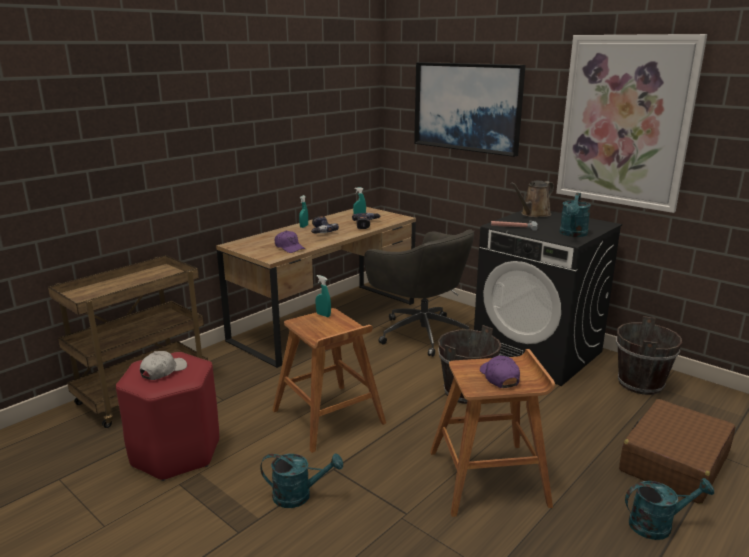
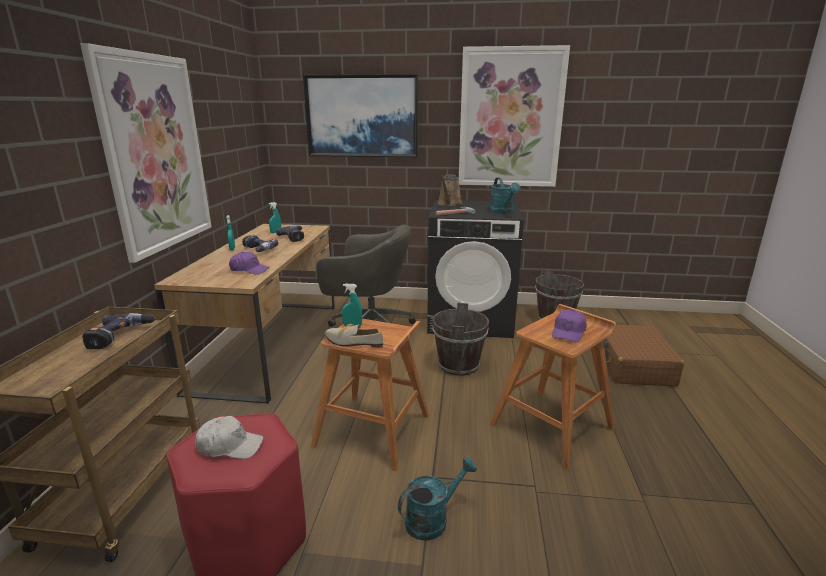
camera: 35 degrees left, 0 degrees up
(155, 278) = (121, 337): none -> power drill
(163, 371) = (230, 446): white cap -> white cap turned 90 degrees clockwise
(237, 140) = (155, 153): none -> picture
(304, 327) = (351, 342): none -> shoe
(499, 377) = (568, 332): purple cap -> purple cap turned 105 degrees counterclockwise
(657, 525) = (676, 410): turquoise watering can -> none

